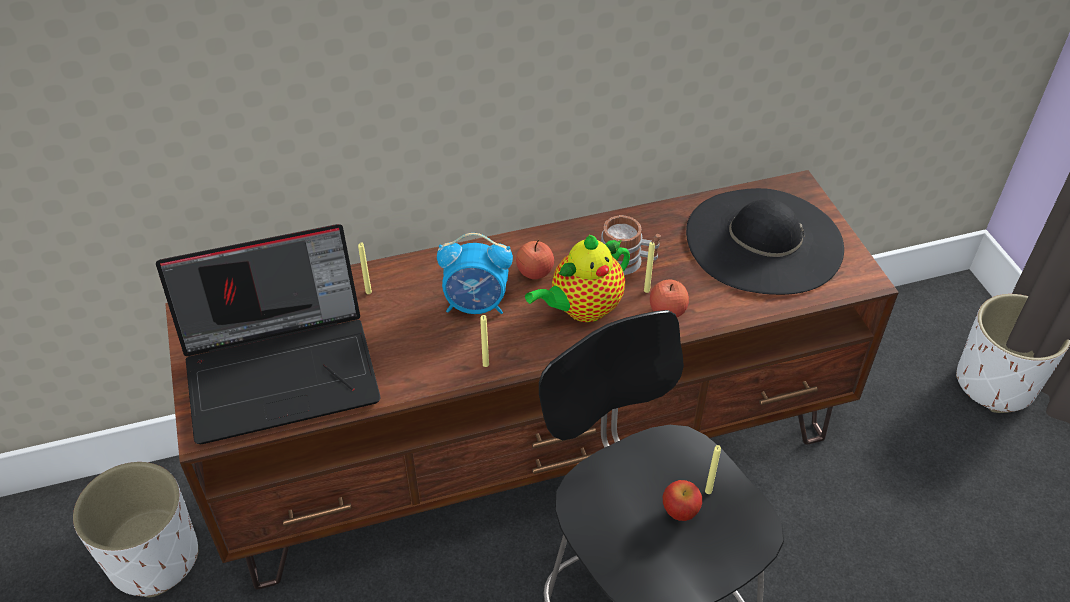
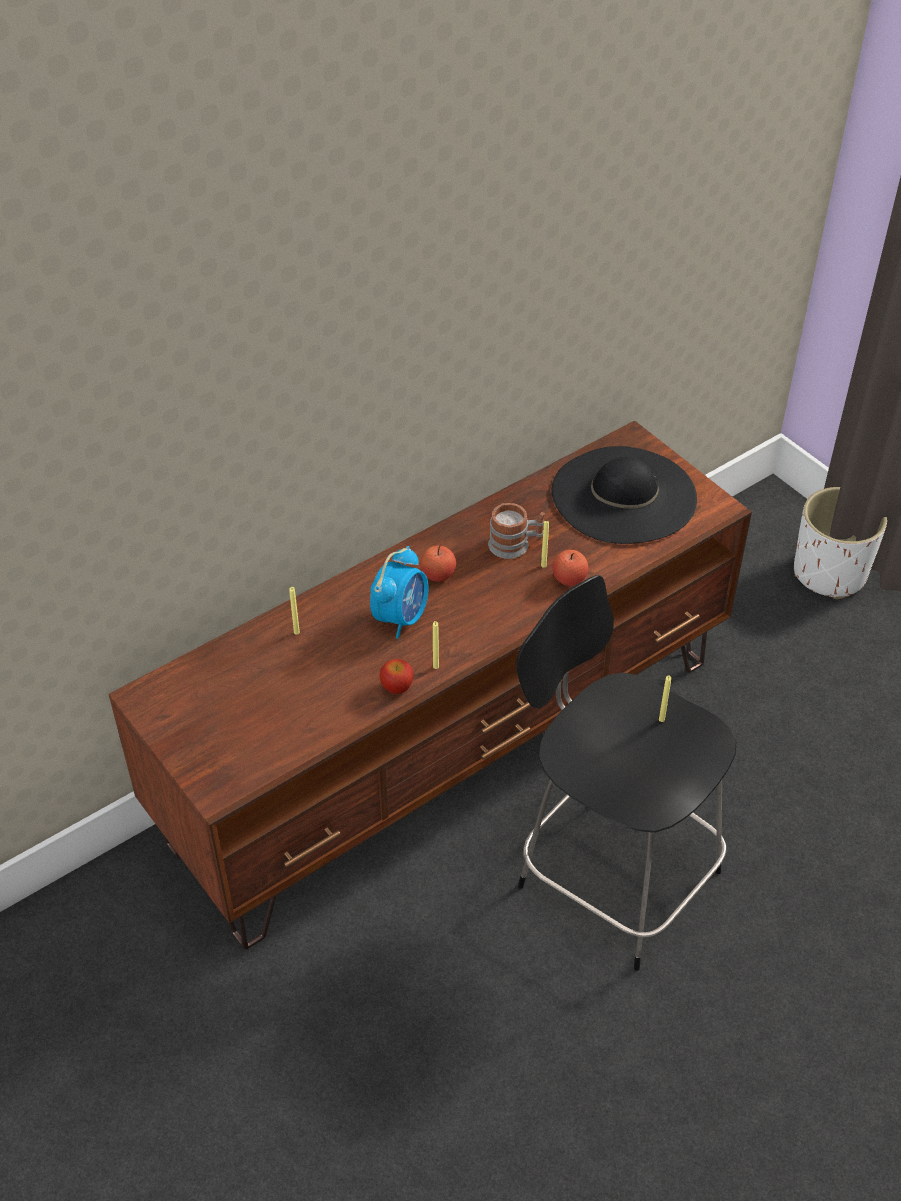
camera: 20 degrees left, 0 degrees up
(155, 558) = (131, 953): white planter -> none
(283, 368) = (256, 720): laptop -> none
(476, 304) = (401, 617): alarm clock -> alarm clock turned 45 degrees counterclockwise
(582, 309) = (496, 596): teapot -> none
(680, 511) = (646, 742): apple -> apple (397, 687)

